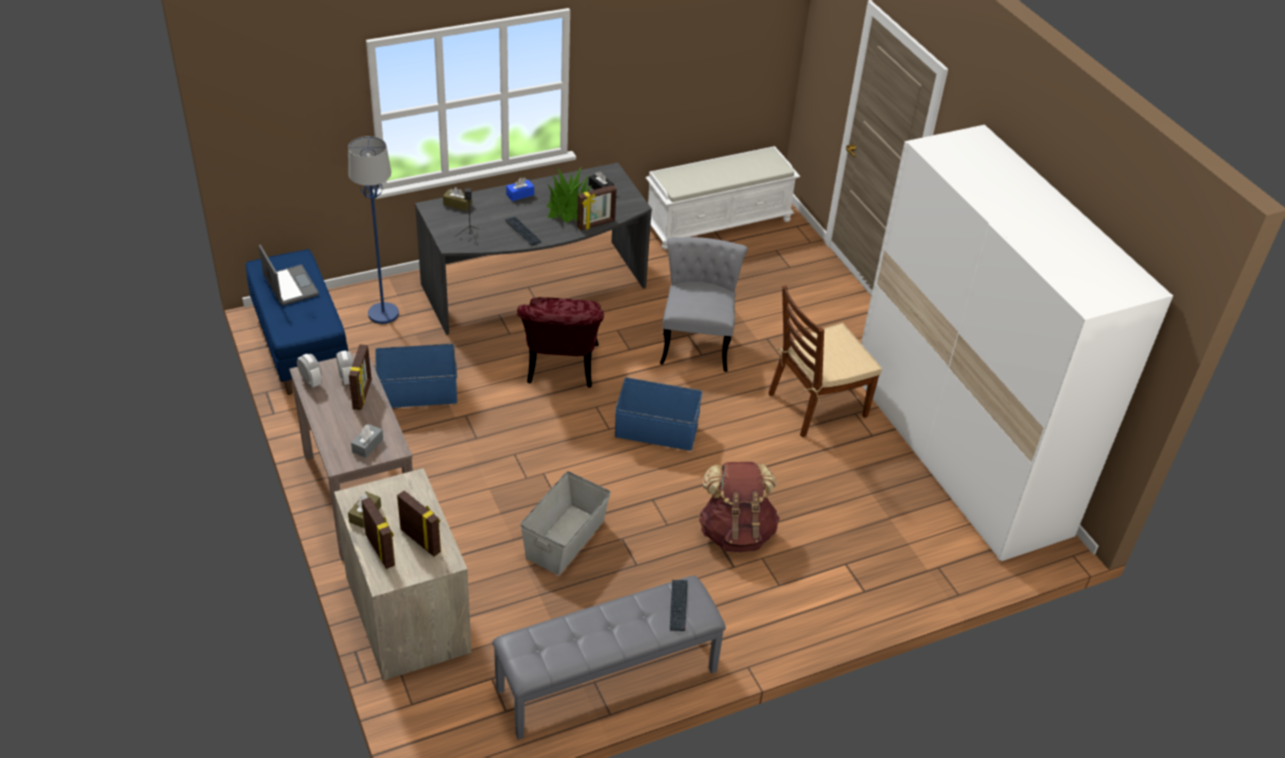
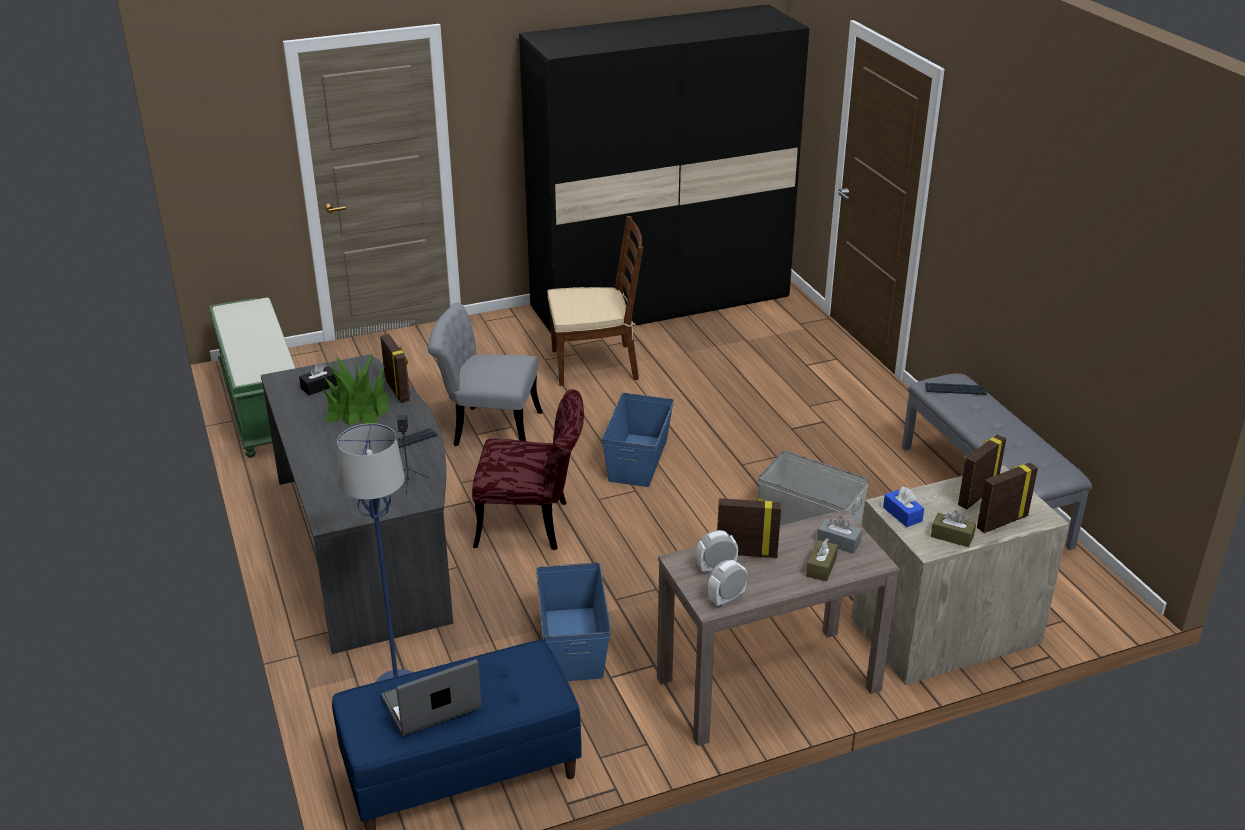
camera: 85 degrees left, 10 degrees down
(457, 204) = (327, 497): brown tissue box -> brown tissue box (821, 567)
(520, 194) = (316, 446): blue tissue box -> blue tissue box (902, 514)
(718, 221) = (262, 405): white bench -> green bench
(736, 532) = (779, 418): brown backpack -> none
(816, 405) = (595, 364): brown chair -> brown chair turned 75 degrees counterclockwise
(958, 454) = (661, 301): white wardrobe -> black wardrobe

